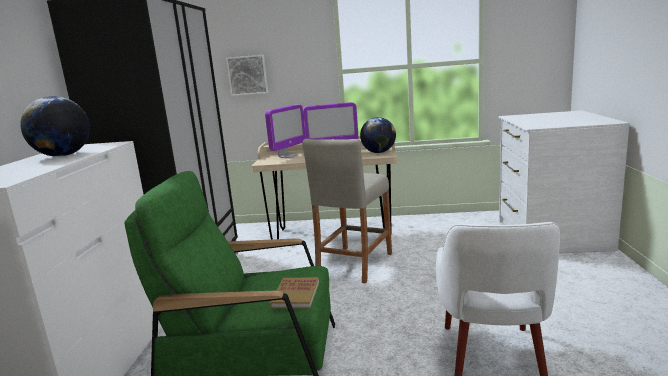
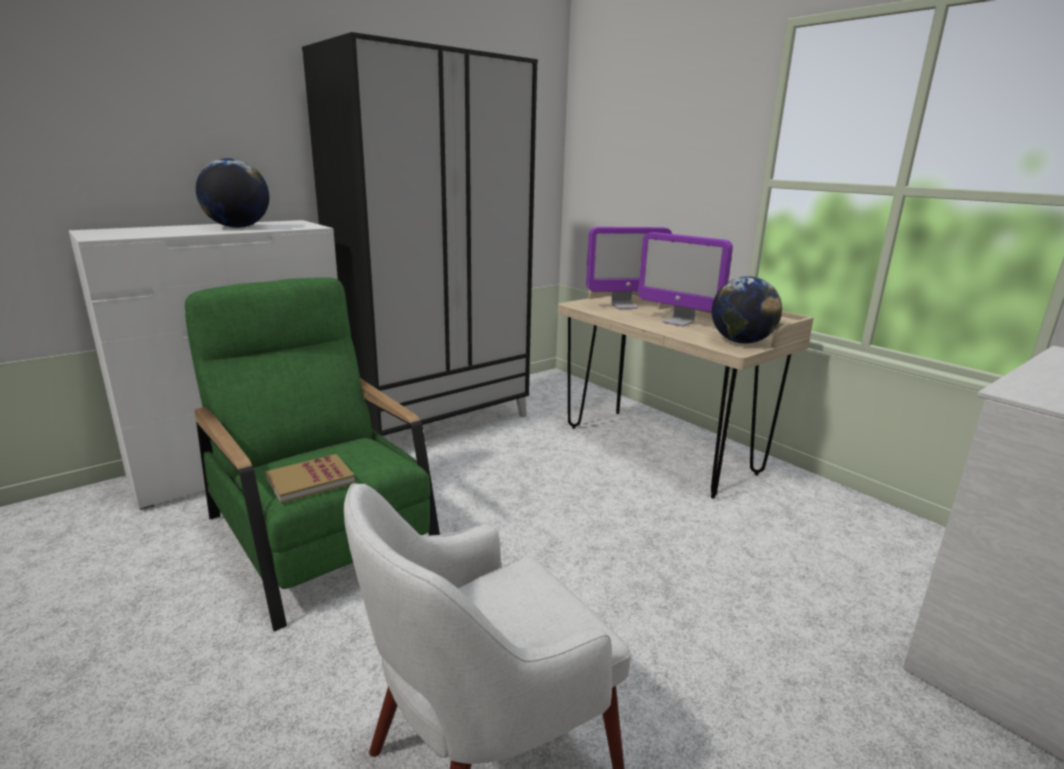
camera: 45 degrees right, 5 degrees up
(248, 75) = (638, 170): picture -> none
(354, 264) = (605, 502): beige stool -> none

